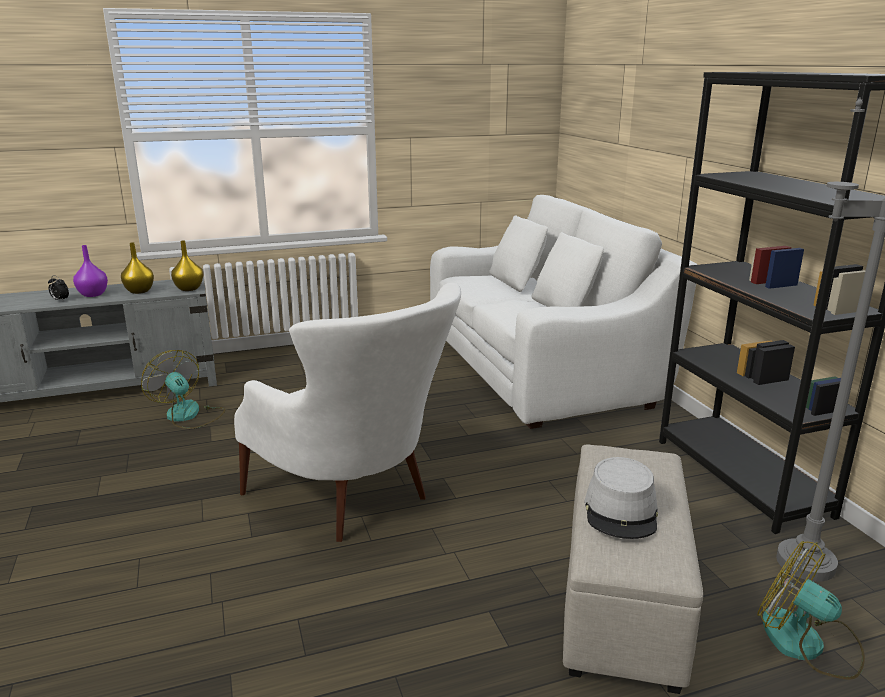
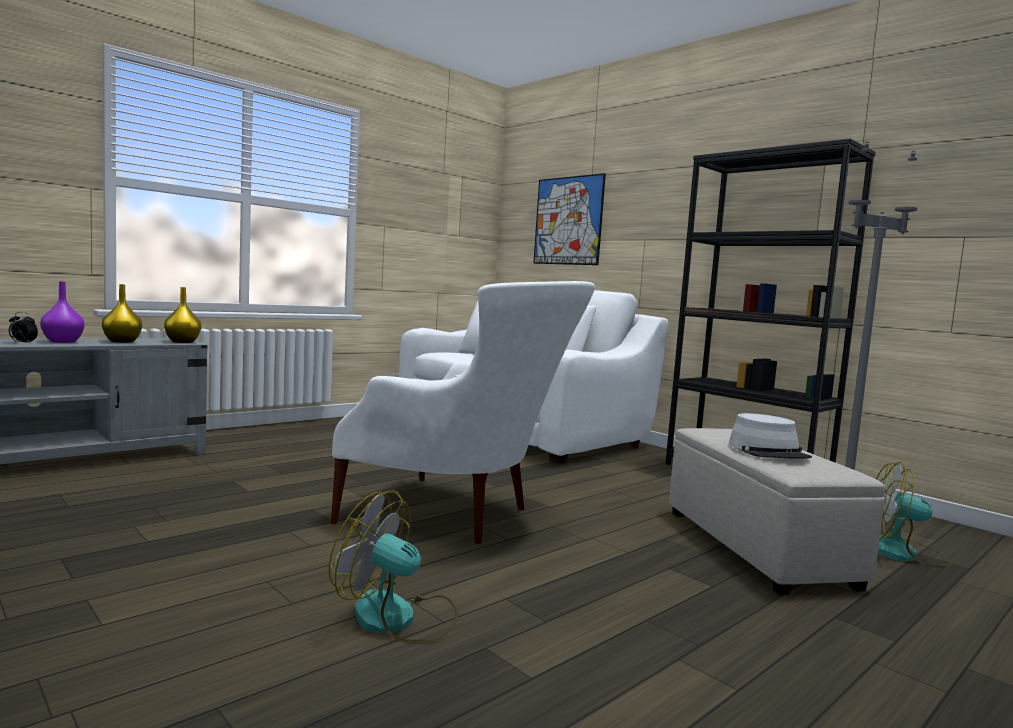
camera: 25 degrees left, 15 degrees down
(188, 416) = (197, 475): fan -> fan (398, 619)
(617, 120) = (568, 221): none -> picture

